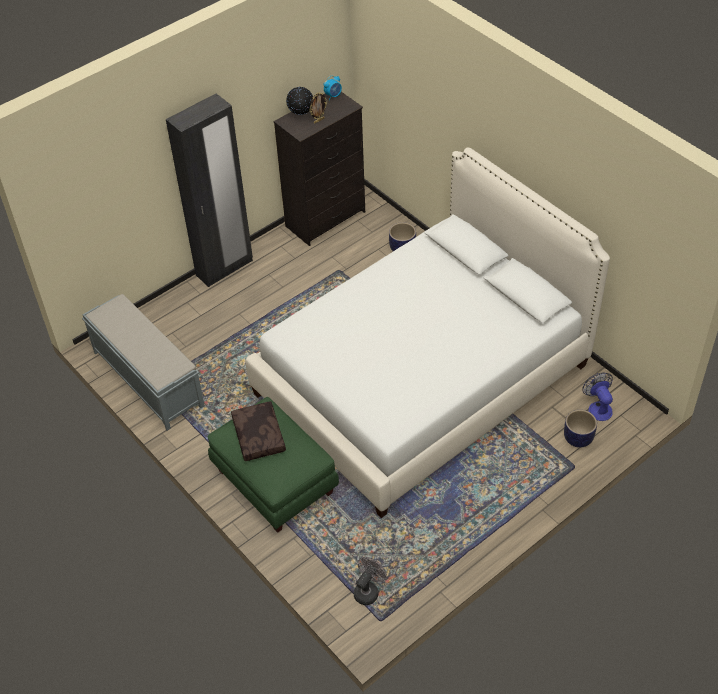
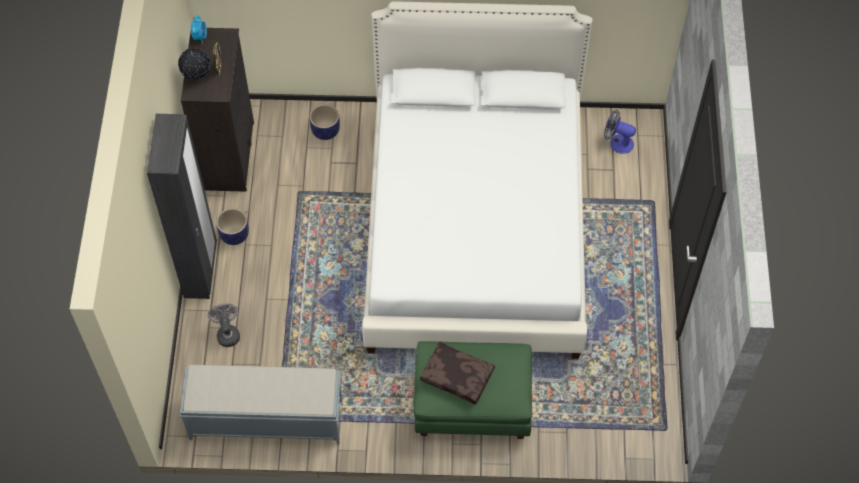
camera: 50 degrees left, 10 degrees up
(368, 590) = (633, 417): grey fan -> grey fan (227, 333)
(578, 439) = (631, 178): planter -> planter (234, 235)

